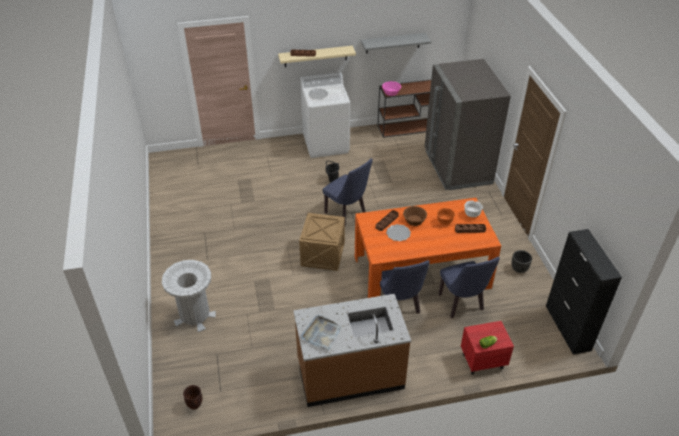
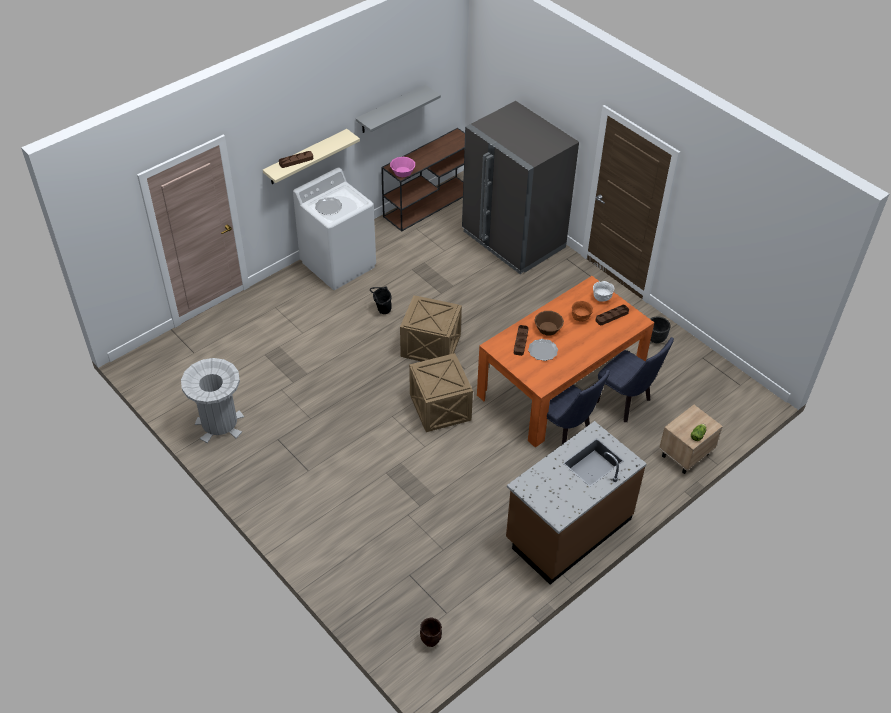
camera: 30 degrees left, 5 degrees up
(195, 315) = (349, 543): grey trash can -> grey trash can (219, 424)
(321, 334) = (556, 497): grey tray -> none
(347, 214) = (431, 347): blue chair -> crate
(482, 361) = (684, 455): red nightstand -> beige nightstand
(568, 328) = (740, 384): black cabinet -> none

